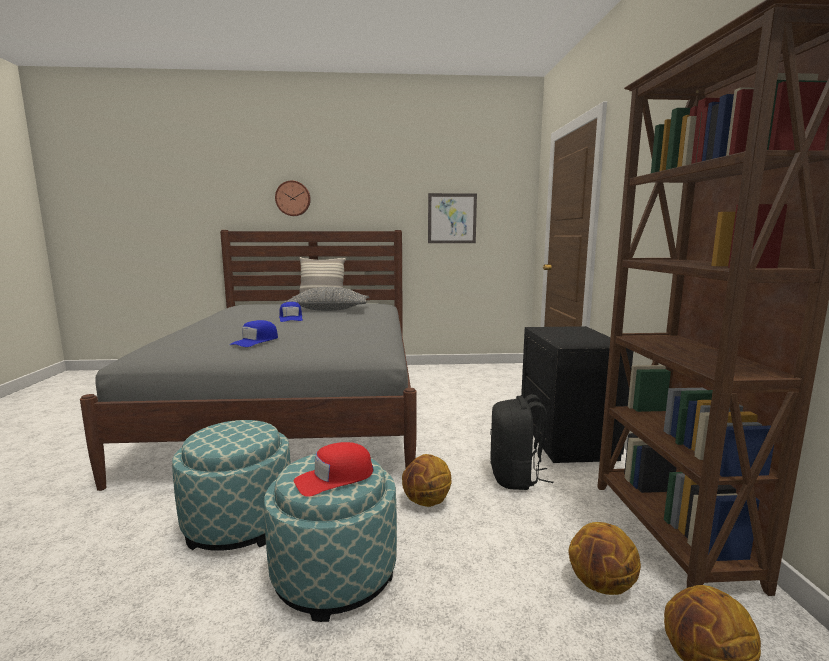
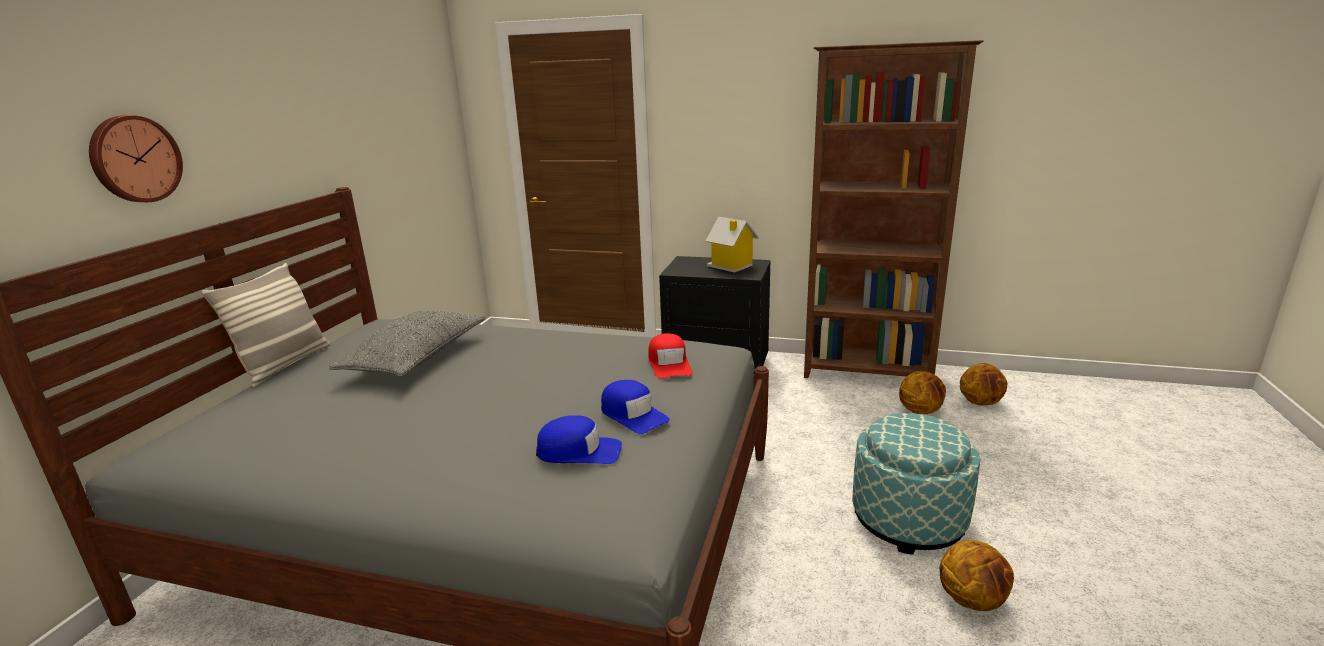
camera: 70 degrees left, 10 degrees up
(239, 522) = (818, 582): ottoman -> none
(291, 318) = (466, 388): blue cap -> blue cap (579, 451)
(334, 478) = (932, 431): red cap -> red cap (669, 364)
(426, 502) = (805, 457): basketball -> basketball (973, 600)
(452, 218) = (392, 152): picture -> none
(515, 477) = (776, 405): black backpack -> none
(584, 339) = (731, 266): none -> toy house

